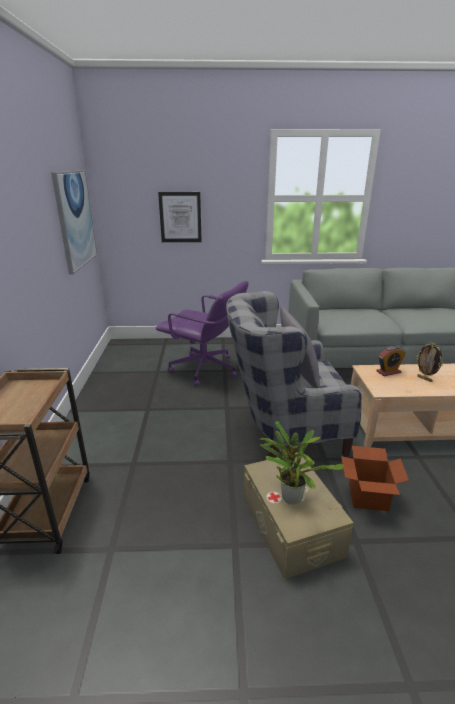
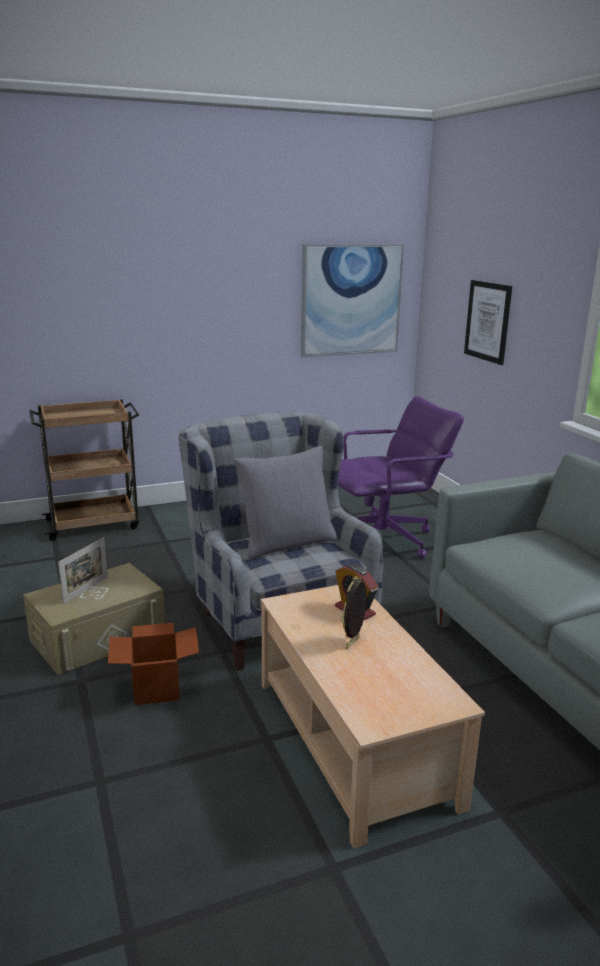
camera: 70 degrees right, 5 degrees down
(204, 369) = (384, 540): purple office chair -> purple office chair turned 120 degrees counterclockwise
(290, 495) = (86, 590): potted plant -> picture frame

